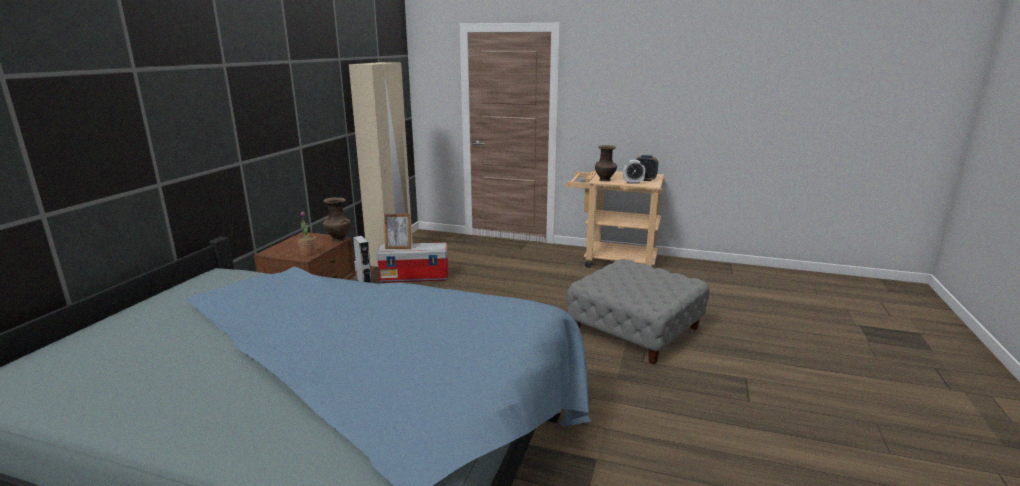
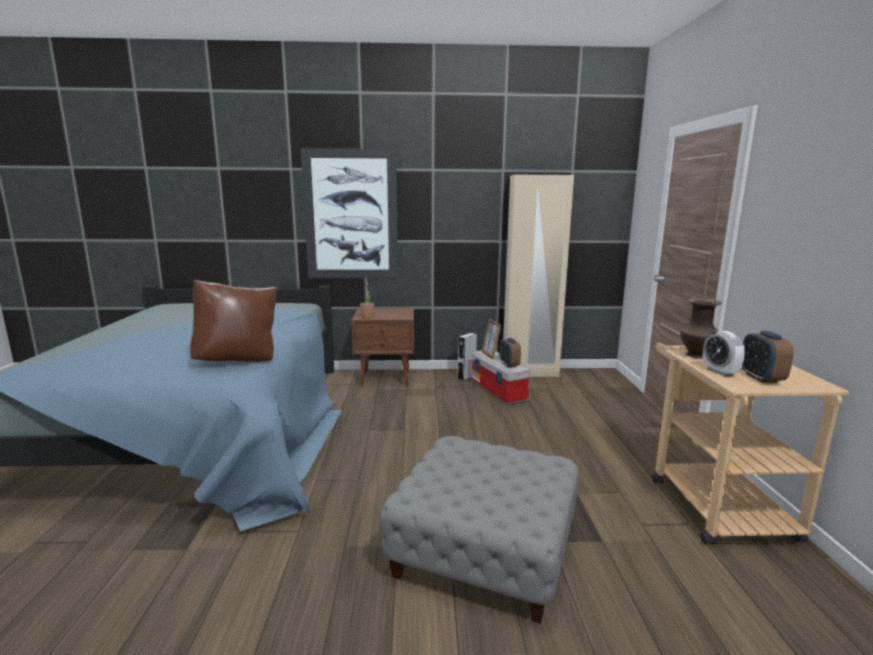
camera: 70 degrees right, 5 degrees down
(224, 131) = (351, 215): none -> picture
(338, 239) = (404, 317): brown vase -> none
(430, 246) = (509, 365): none -> alarm clock
(477, 305) = (238, 361): none -> brown pillow

